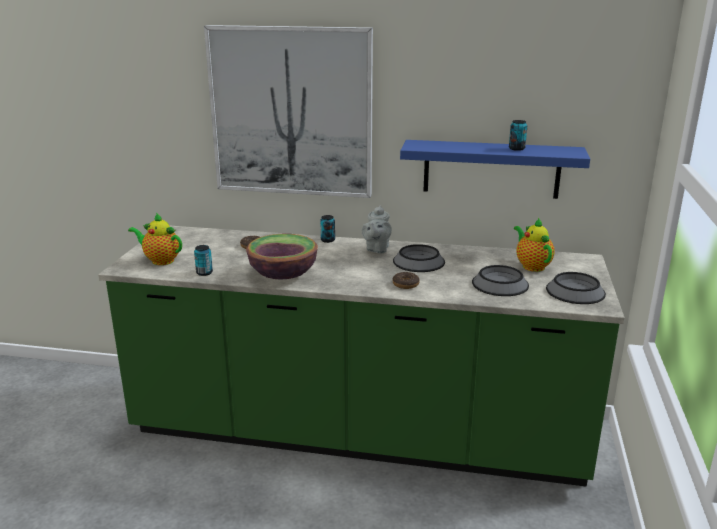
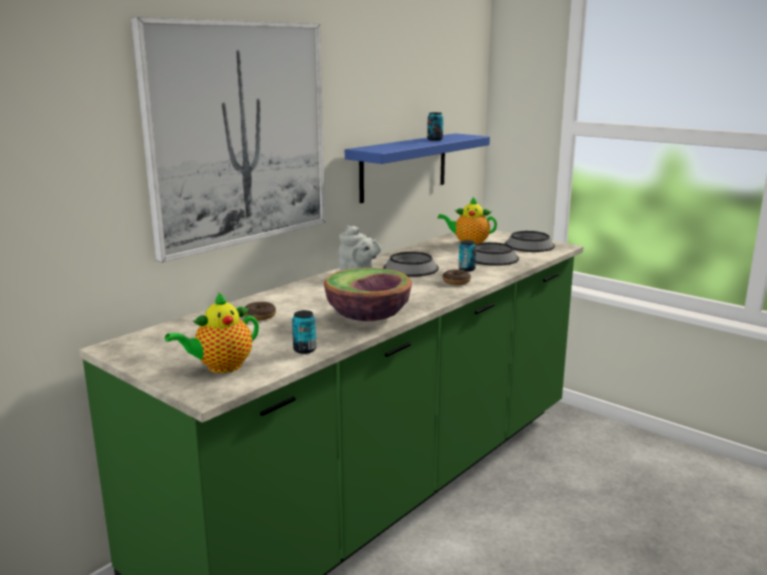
camera: 60 degrees left, 5 degrees down
(327, 240) = (301, 285): can -> can (466, 269)

